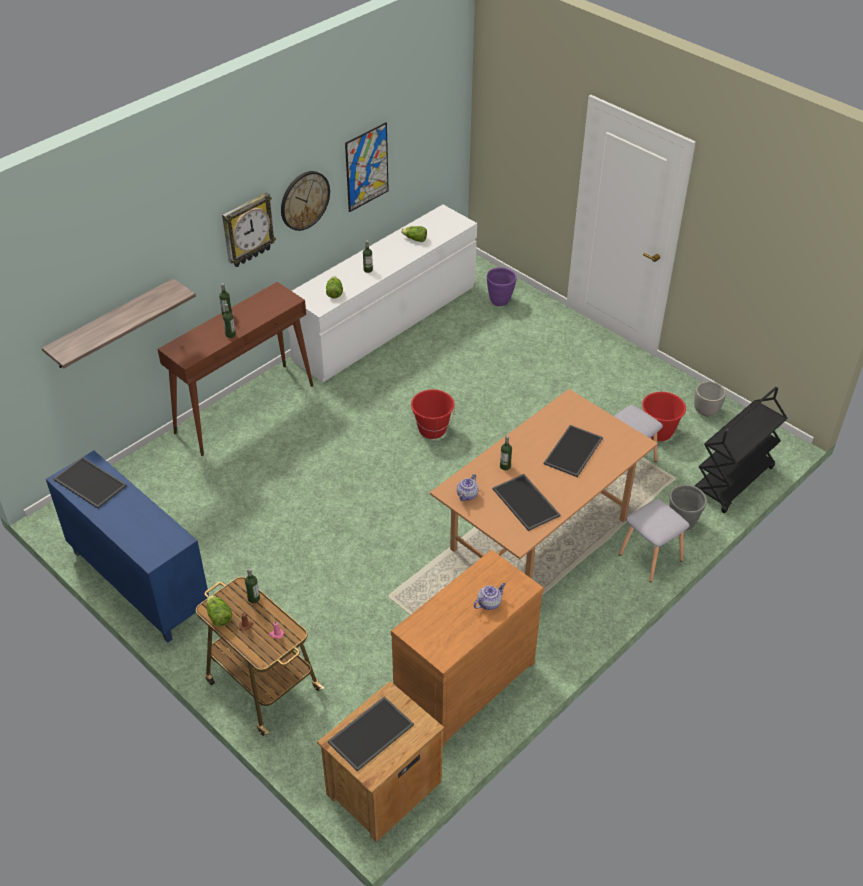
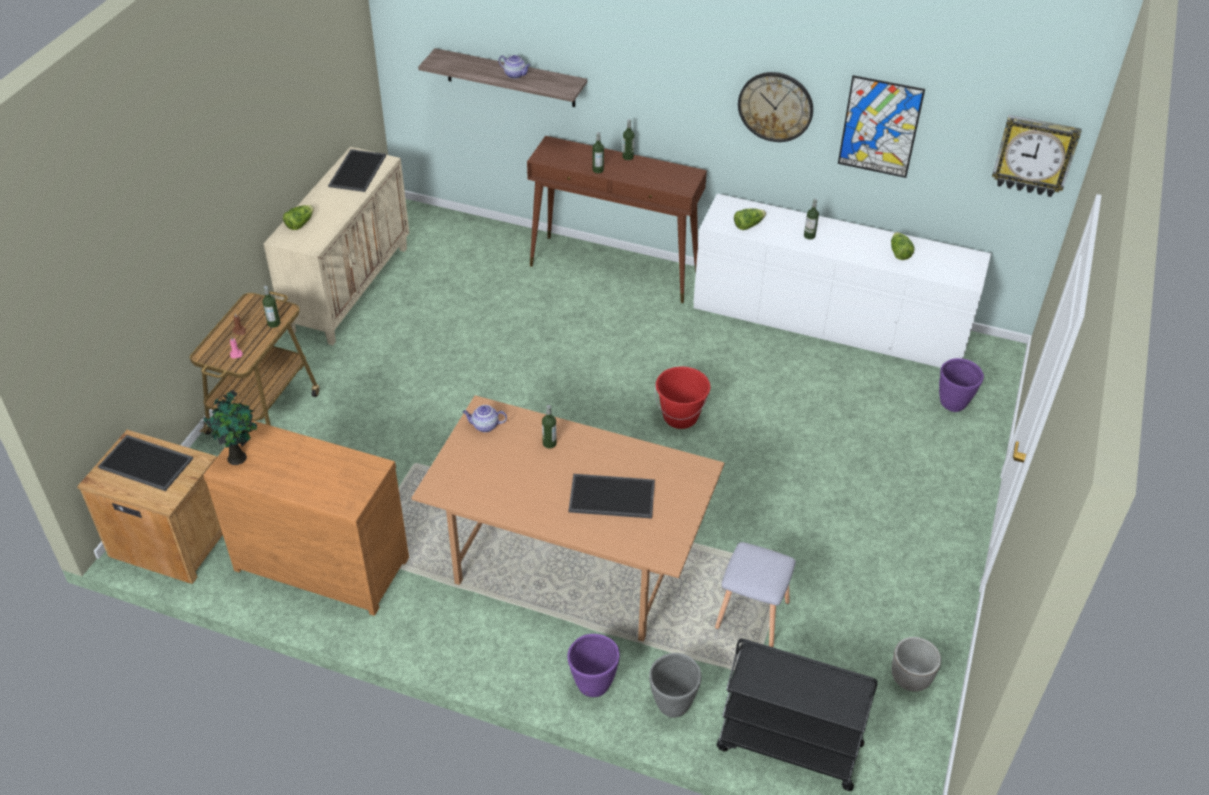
camera: 65 degrees right, 0 degrees up
(138, 582) = (349, 288): blue cabinet -> beige cabinet
(218, 616) = (243, 309): lettuce -> lettuce (300, 224)
(247, 230) = (689, 89): wall clock -> wall clock (1034, 155)
(435, 645) = (238, 457): none -> potted plant
(489, 603) = (313, 482): teapot -> teapot (515, 75)
(527, 502) = (501, 479): tray -> none
(650, 558) = (593, 685): grey stool -> purple planter
(659, 432) = (828, 635): red bucket -> none

